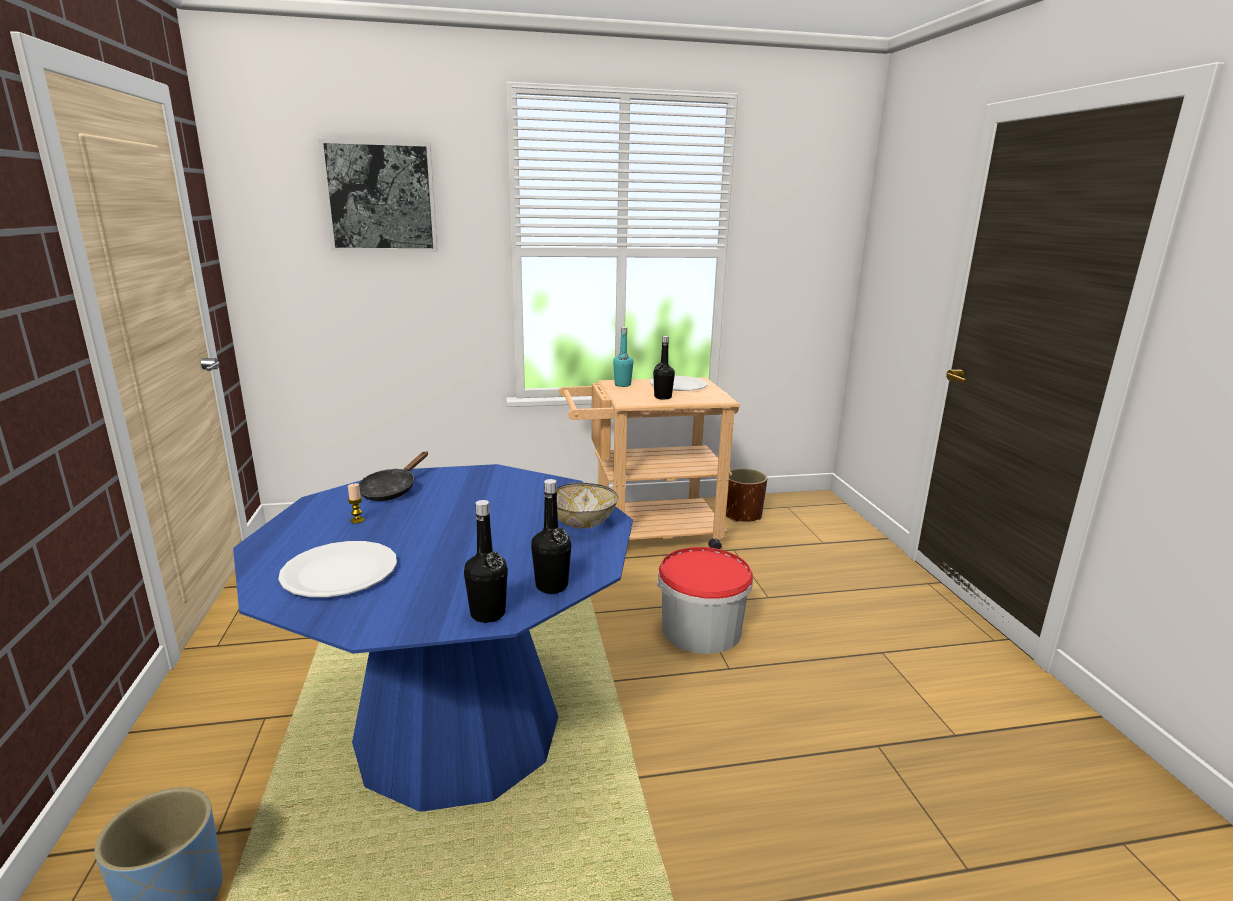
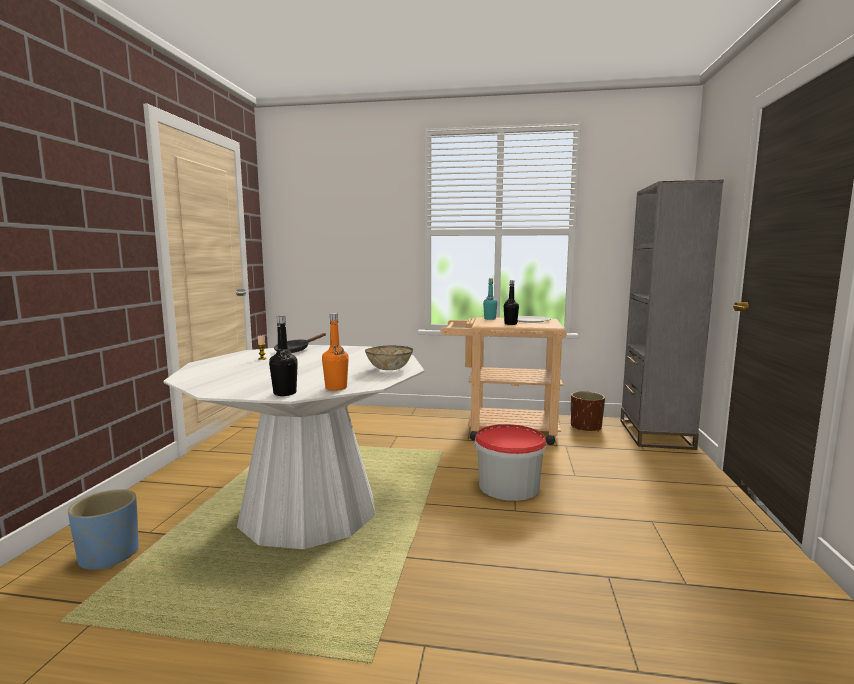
camera: 20 degrees right, 10 degrees down
(339, 572) = (228, 373): white plate -> none
(381, 197) = (349, 201): picture -> none
(458, 730) = (309, 511): blue dining table -> white dining table
(551, 586) = (336, 388): black bottle -> orange bottle
(823, 515) = (655, 434): none -> grey bookcase

